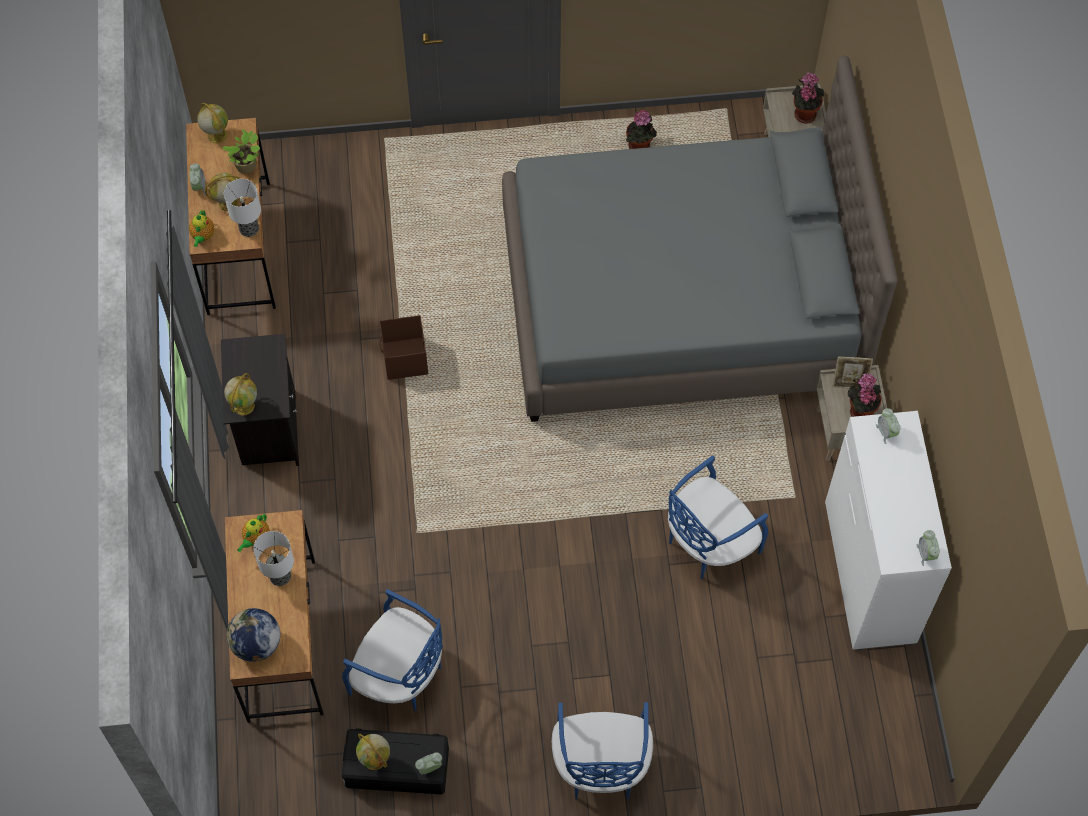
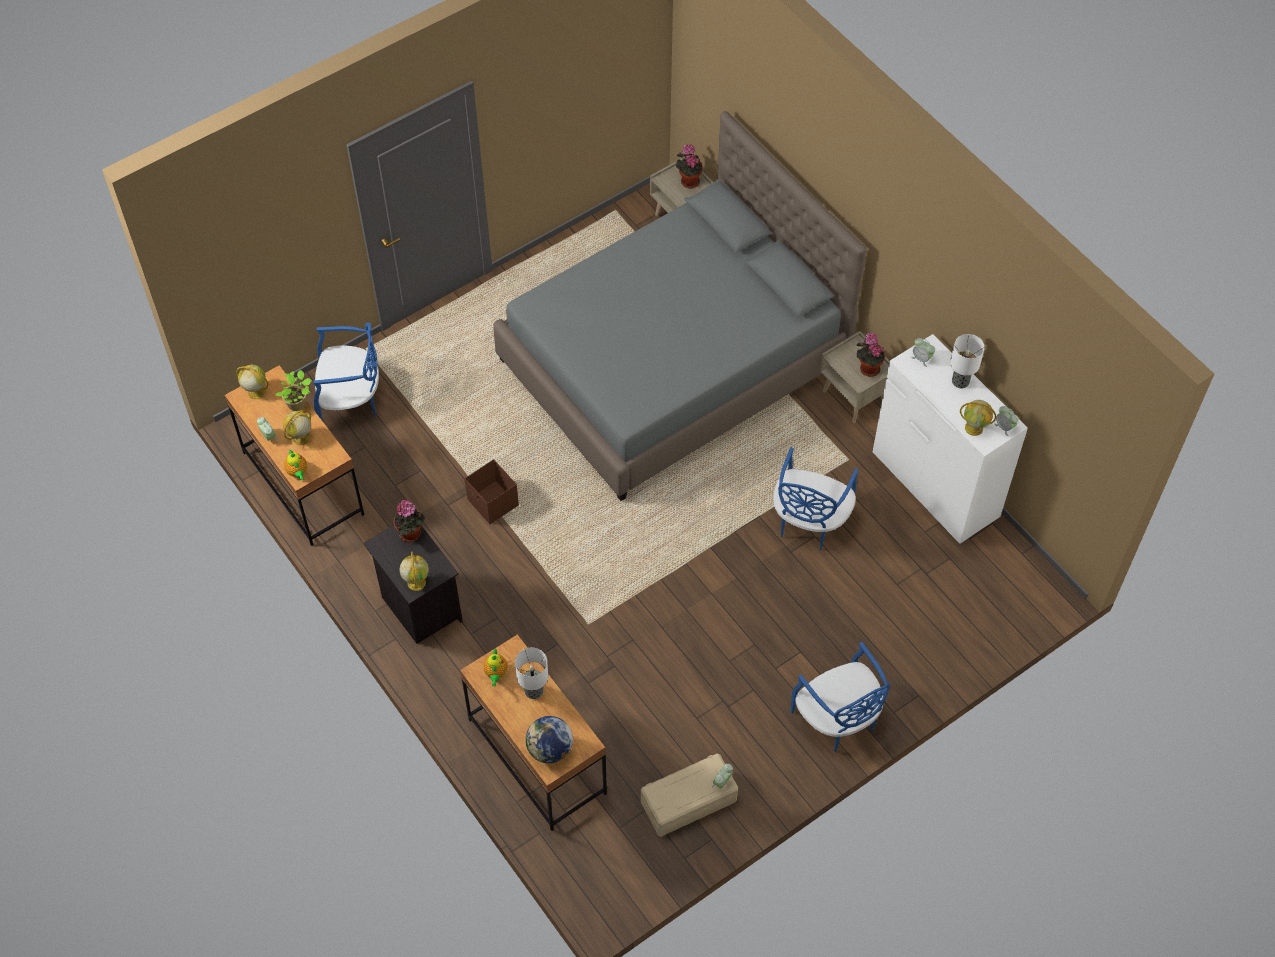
camera: 30 degrees left, 5 degrees down
(248, 229) = (331, 449): table lamp -> table lamp (960, 381)
(375, 760) = (677, 798): globe -> globe (974, 428)
(396, 768) = (688, 802): black storage box -> beige storage box
(399, 675) = (645, 734): blue chair -> blue chair (351, 400)
(640, 147) = (569, 266): potted plant -> potted plant (411, 534)
(849, 382) = (847, 352): picture frame -> none

